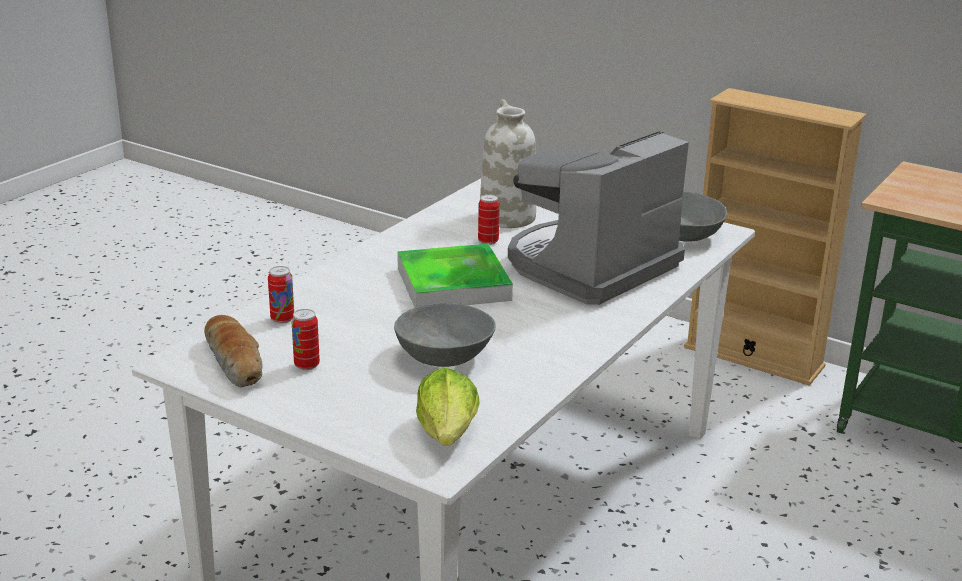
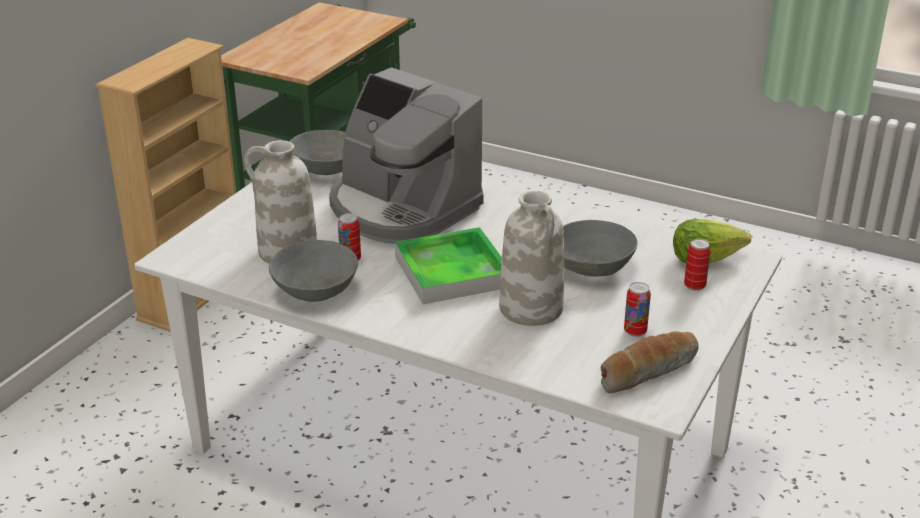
camera: 95 degrees left, 5 degrees up
(282, 319) = (553, 357): can -> can (694, 286)
(370, 316) = (532, 309): none -> white vase
(436, 227) = (314, 290): none -> grey bowl

